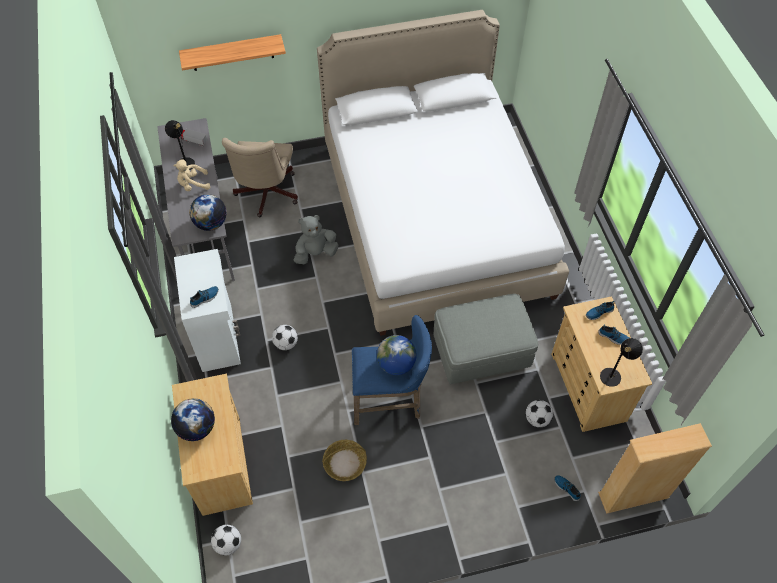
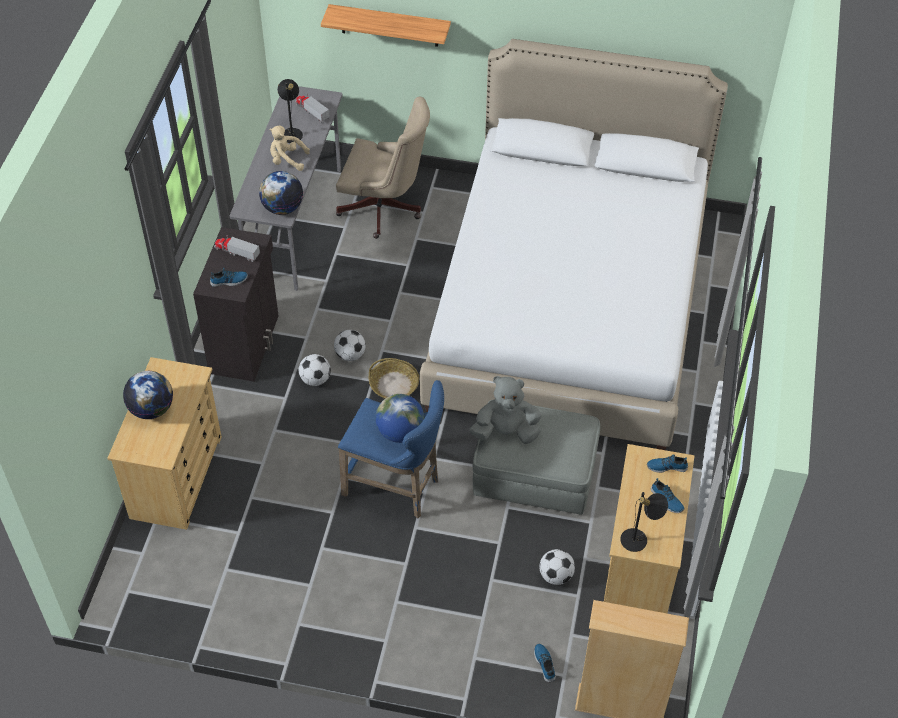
camera: 25 degrees right, 5 degrees down
(198, 272) = (236, 252): none -> toy truck
(218, 337) = (246, 344): white cabinet -> black cabinet
(228, 544) = (139, 558): football -> football (350, 355)
(266, 195) = (385, 210): beige office chair -> beige office chair turned 105 degrees counterclockwise
(315, 253) = (405, 294): grey plush toy -> grey plush toy (506, 431)
(344, 463) = (307, 530): basket -> basket (394, 385)

